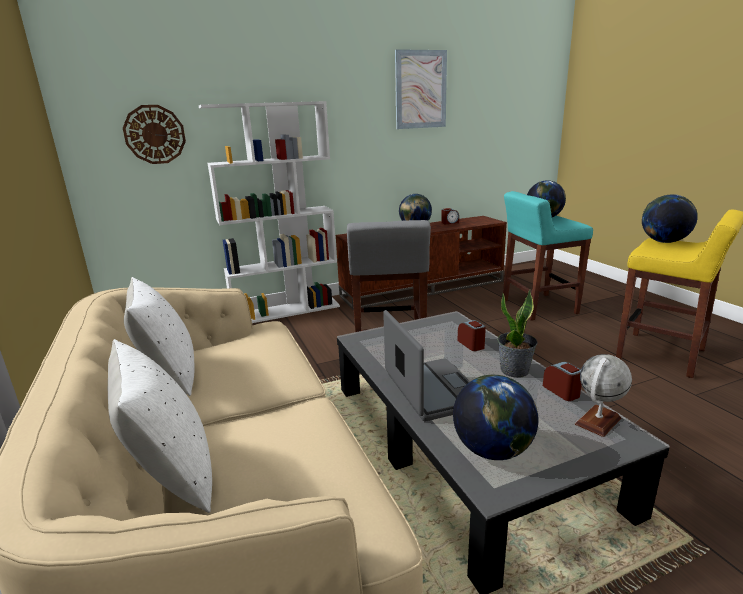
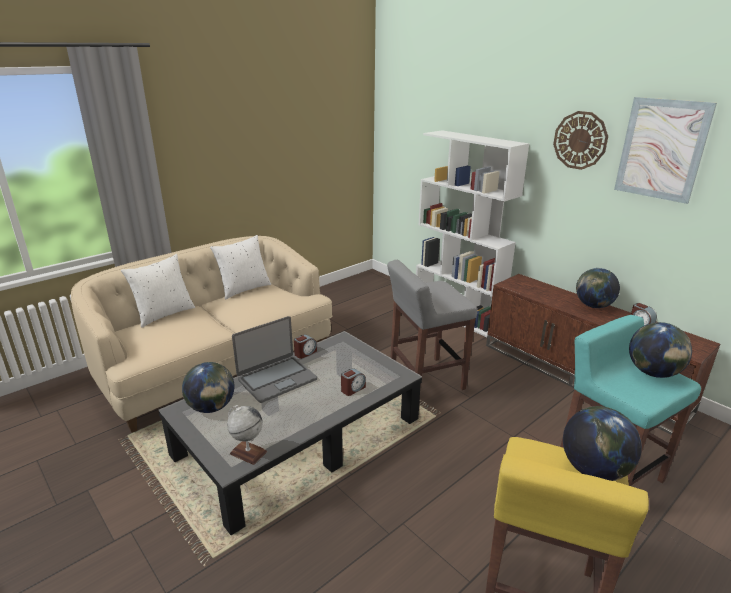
camera: 70 degrees right, 5 degrees up
(155, 134) = (417, 146): wall clock -> wall clock (580, 140)
(515, 371) = (314, 413): potted plant -> none
(561, 391) = (287, 436): alarm clock -> alarm clock (305, 353)

